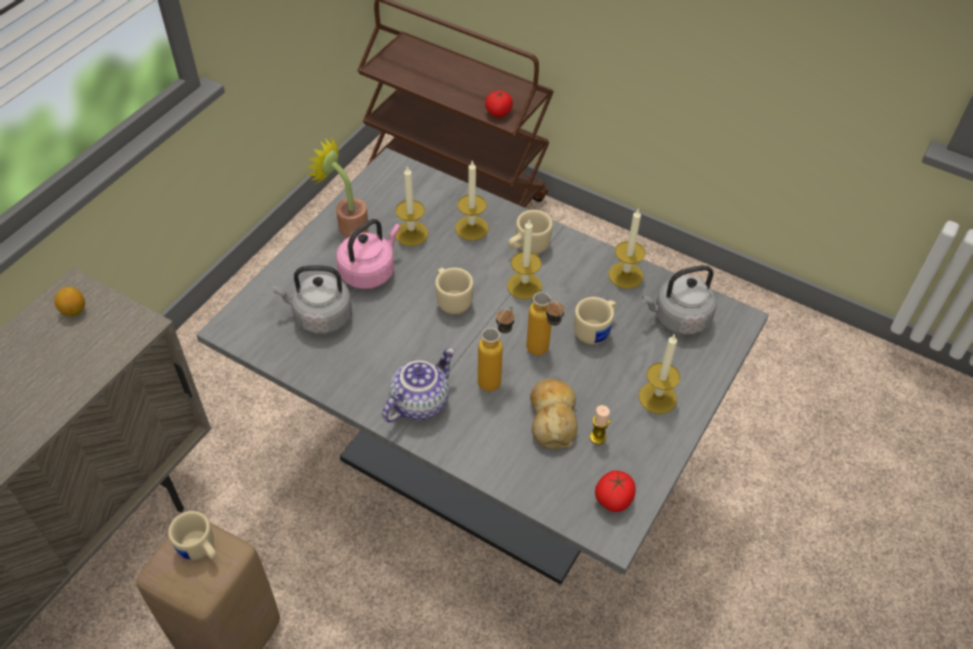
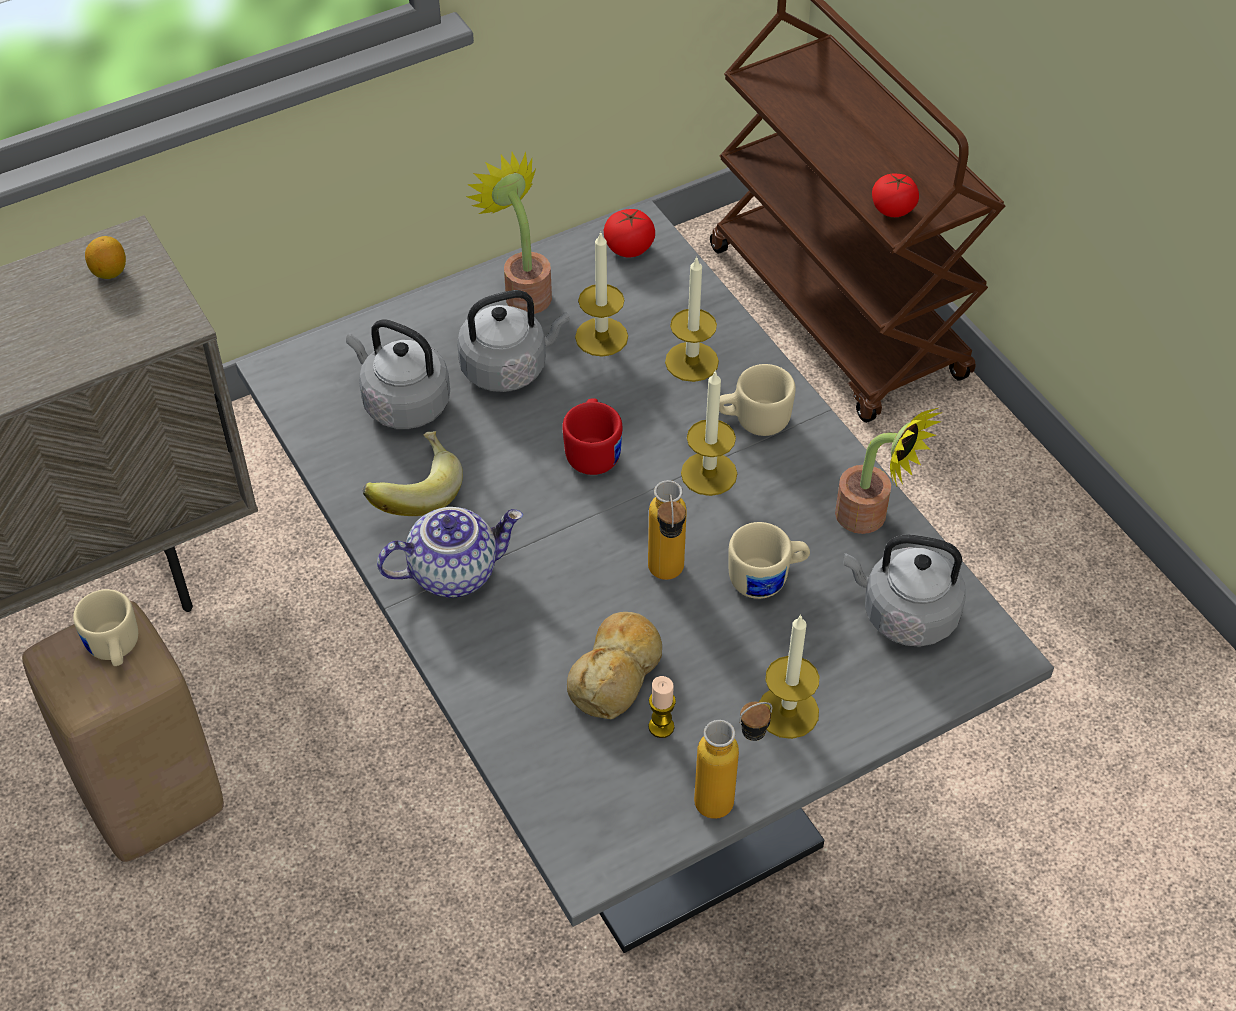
camera: 30 degrees right, 0 degrees up
(363, 366) = (413, 492): none -> banana
(369, 271) = (508, 367): pink kettle -> grey kettle
(452, 299) = (594, 451): beige mug -> red mug
(495, 376) = (579, 581): bottle -> bottle (729, 797)
(613, 499) = (623, 818): tomato -> tomato (629, 248)
(625, 275) = (870, 519): candle -> potted plant

